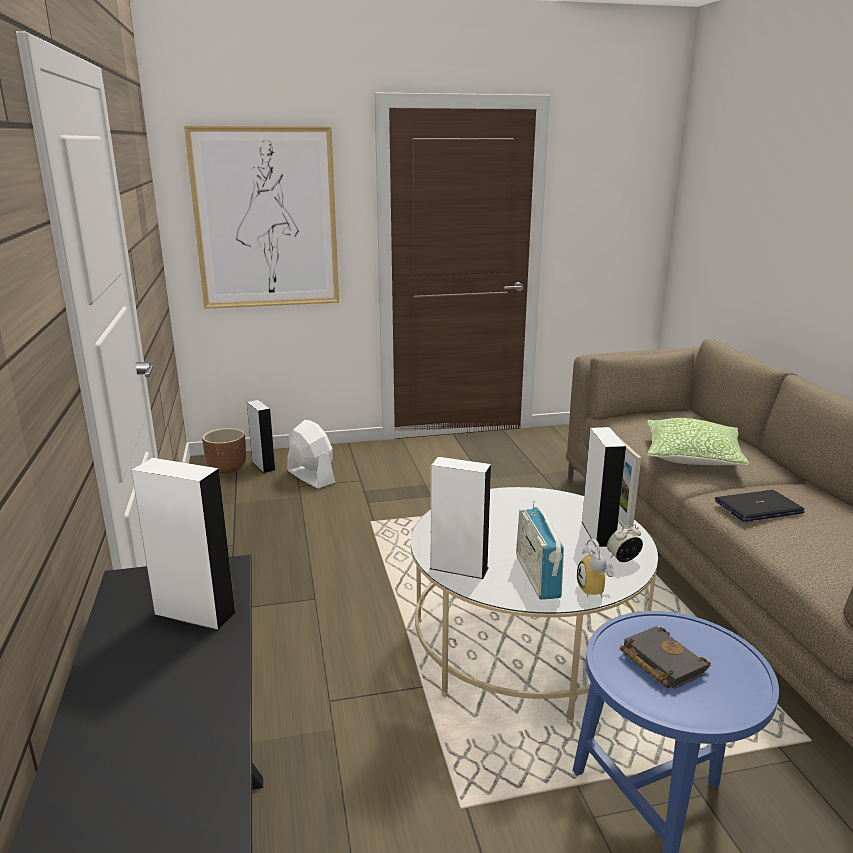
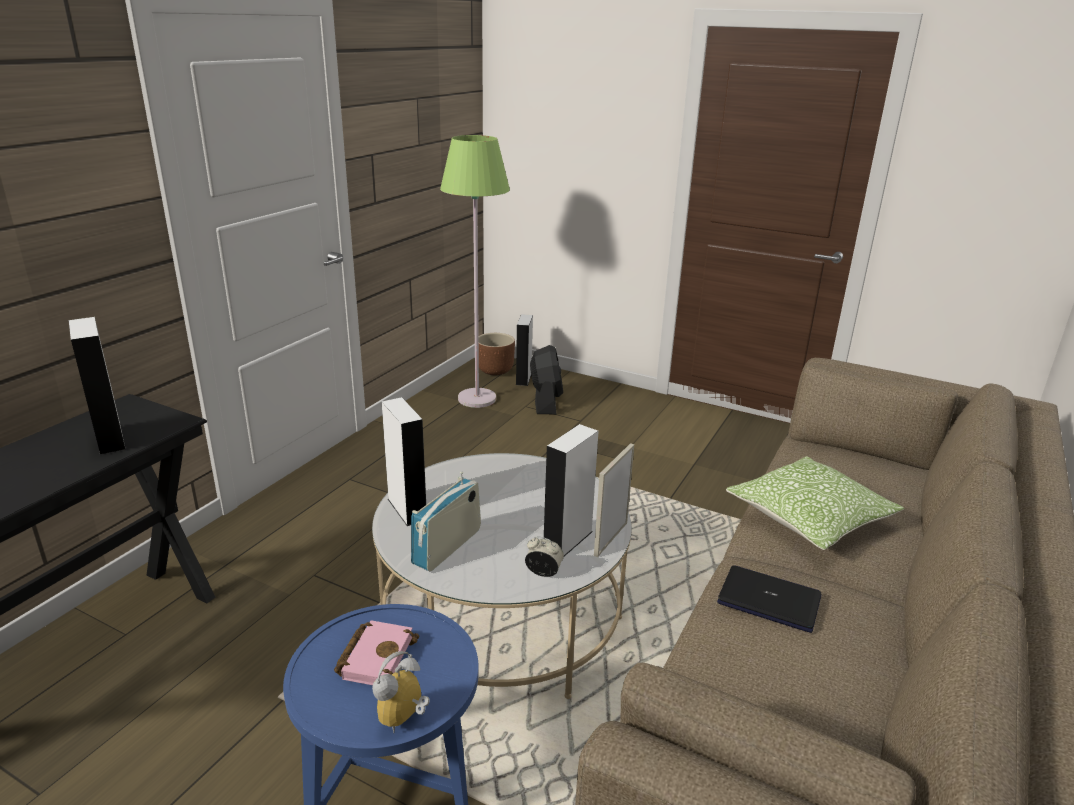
camera: 40 degrees right, 5 degrees up
(246, 496) = (477, 398): none -> green floor lamp
(266, 219) = (570, 138): picture -> none
(310, 476) = (546, 401): white fan -> black fan
(596, 591) = (468, 583): alarm clock -> alarm clock (405, 719)
(659, 662) = (376, 656): black book -> pink book

